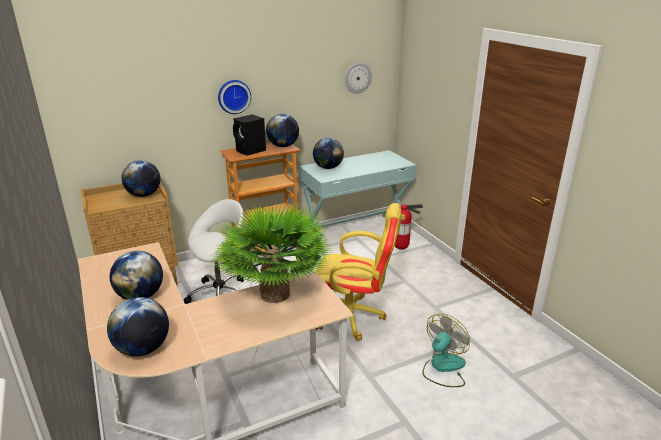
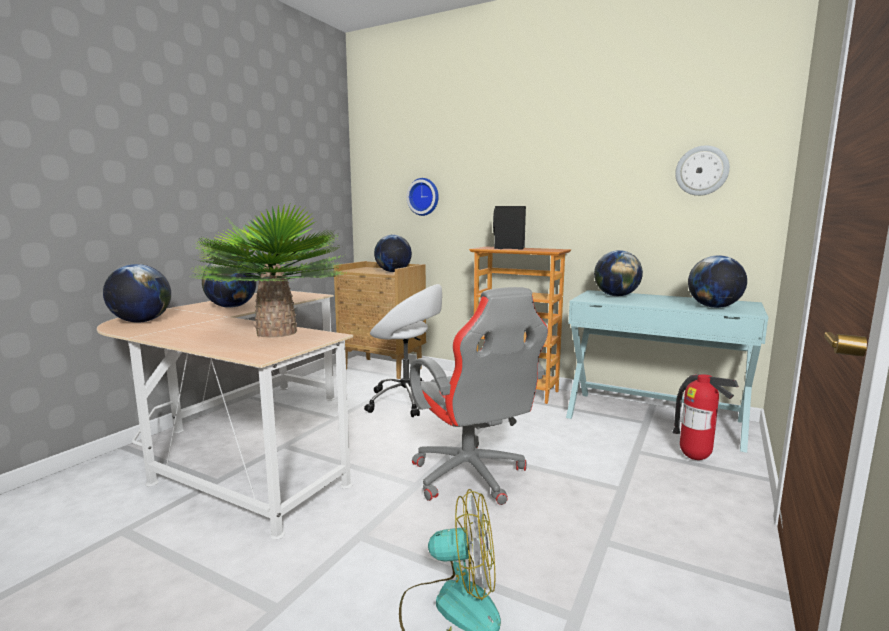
camera: 55 degrees right, 15 degrees down
(233, 96) = (512, 184): wall clock -> wall clock (424, 197)
(283, 146) = (551, 250): globe -> globe (714, 307)
(355, 318) = (472, 481): yellow office chair -> grey office chair

